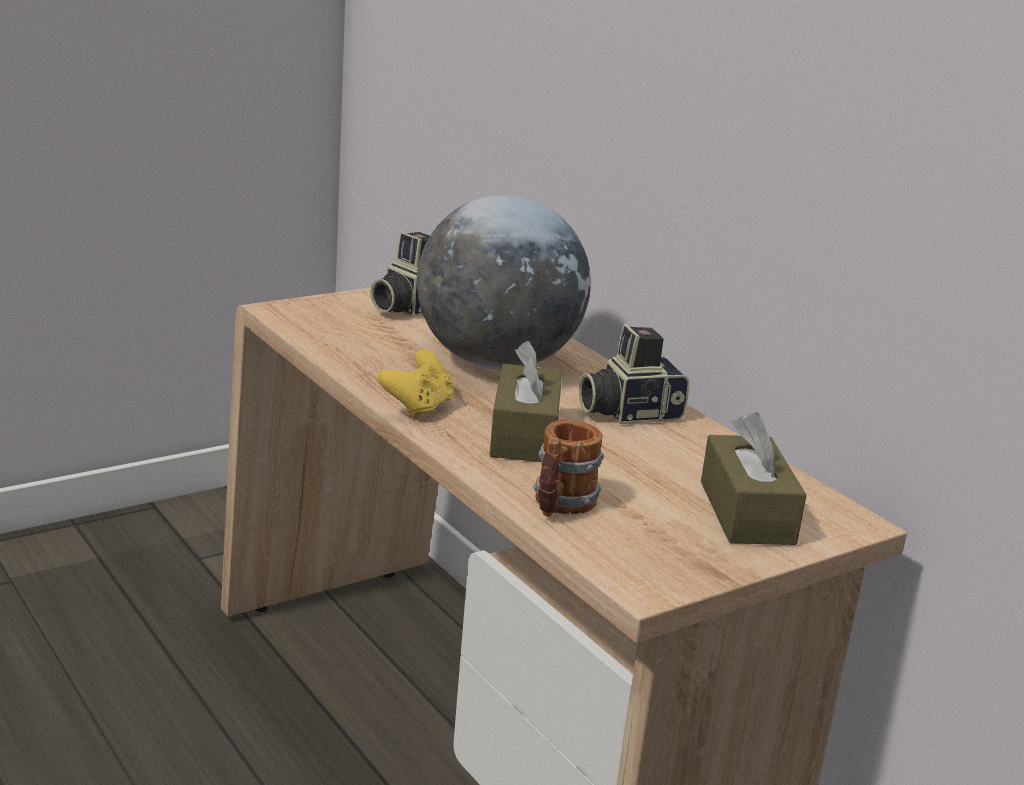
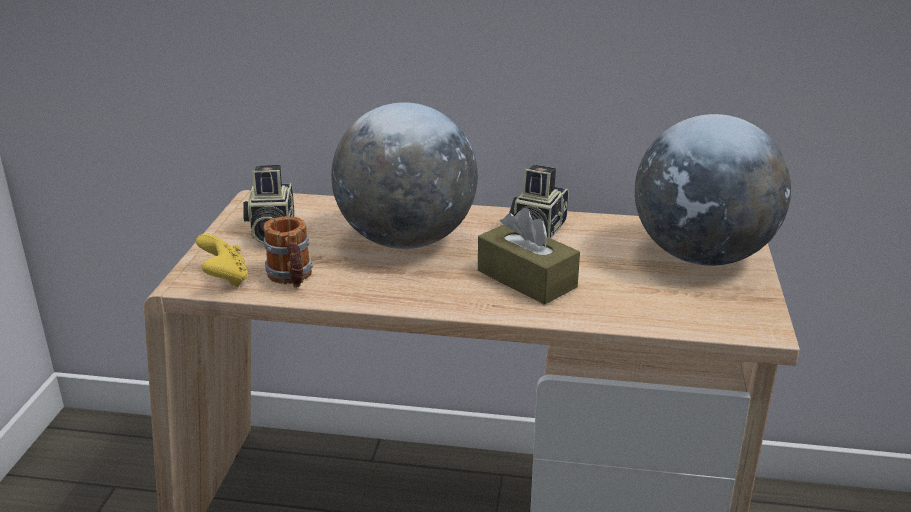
camera: 45 degrees left, 5 degrees up
(418, 408) = (440, 299): yellow game controller -> yellow game controller (225, 279)
(560, 506) = (638, 311): mug -> mug (291, 278)
(746, 512) = (702, 256): brown tissue box -> globe

